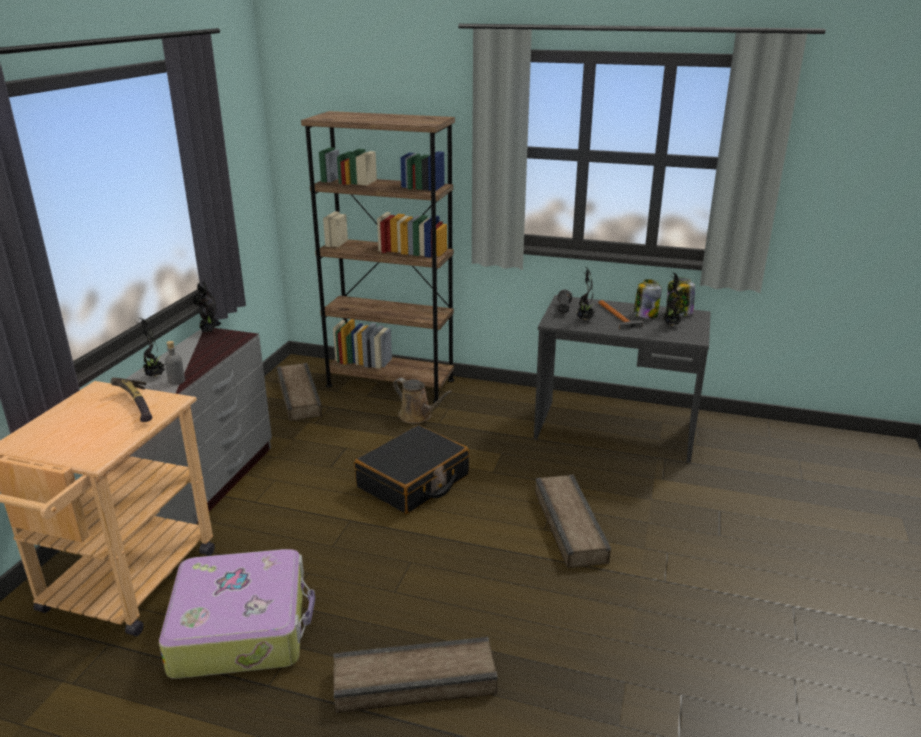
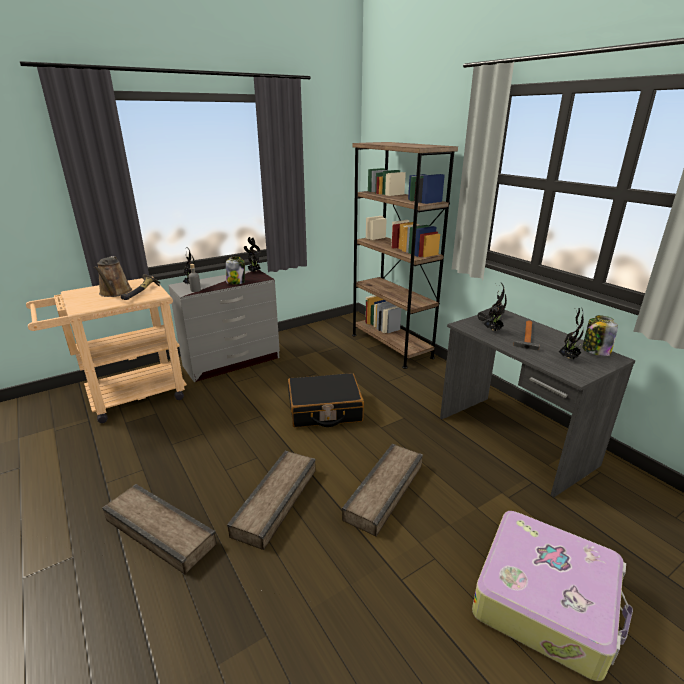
camera: 40 degrees right, 0 degrees up
(242, 627) = (139, 444): suitcase -> suitcase (546, 599)
(300, 396) = (331, 335): crate -> crate (277, 501)
(417, 416) = (381, 372): brown watering can -> brown watering can (115, 293)
(645, 315) = (557, 343): jar -> jar (236, 282)

